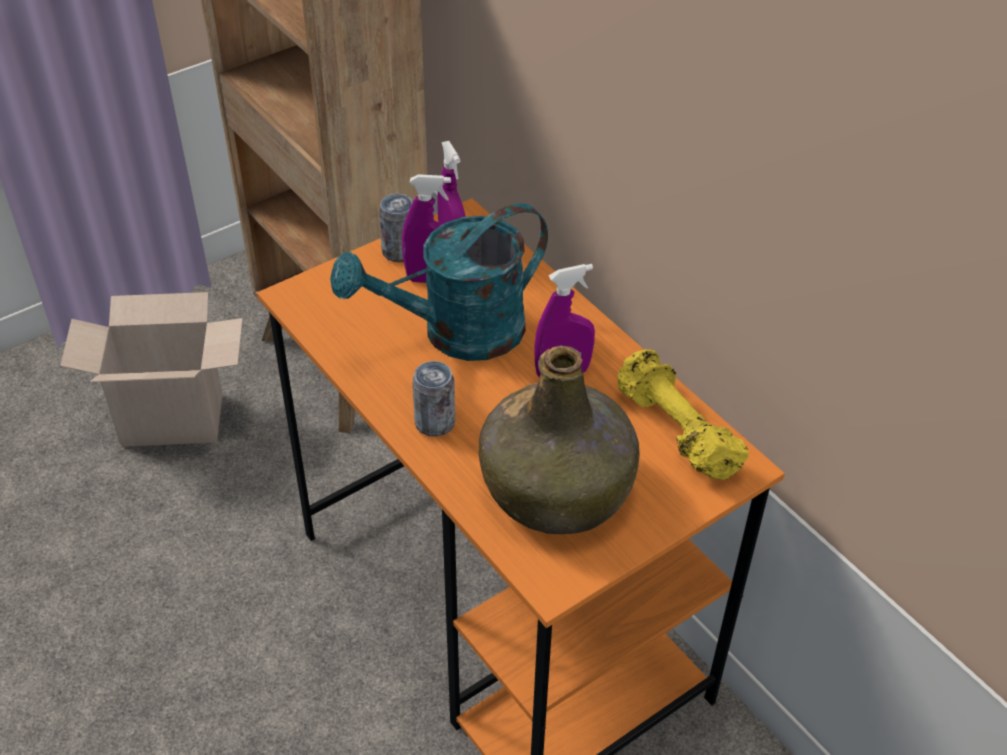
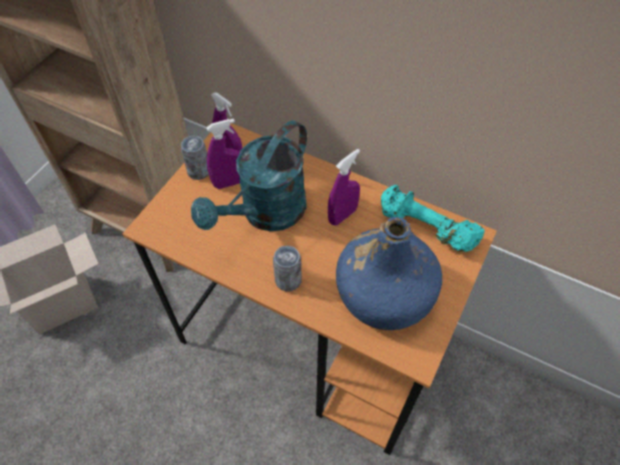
camera: 25 degrees left, 10 degrees up
(557, 489) = (384, 294): green bottle -> blue bottle
(674, 431) = (425, 228): yellow dumbbell -> turquoise dumbbell

